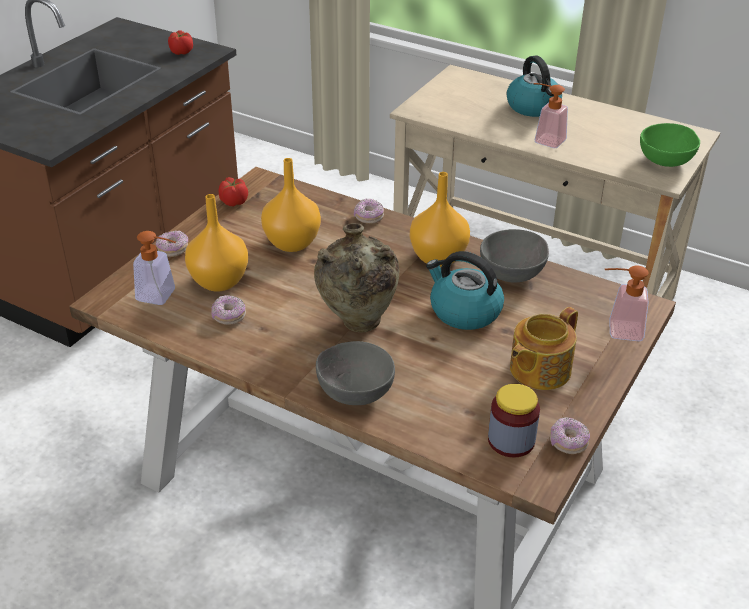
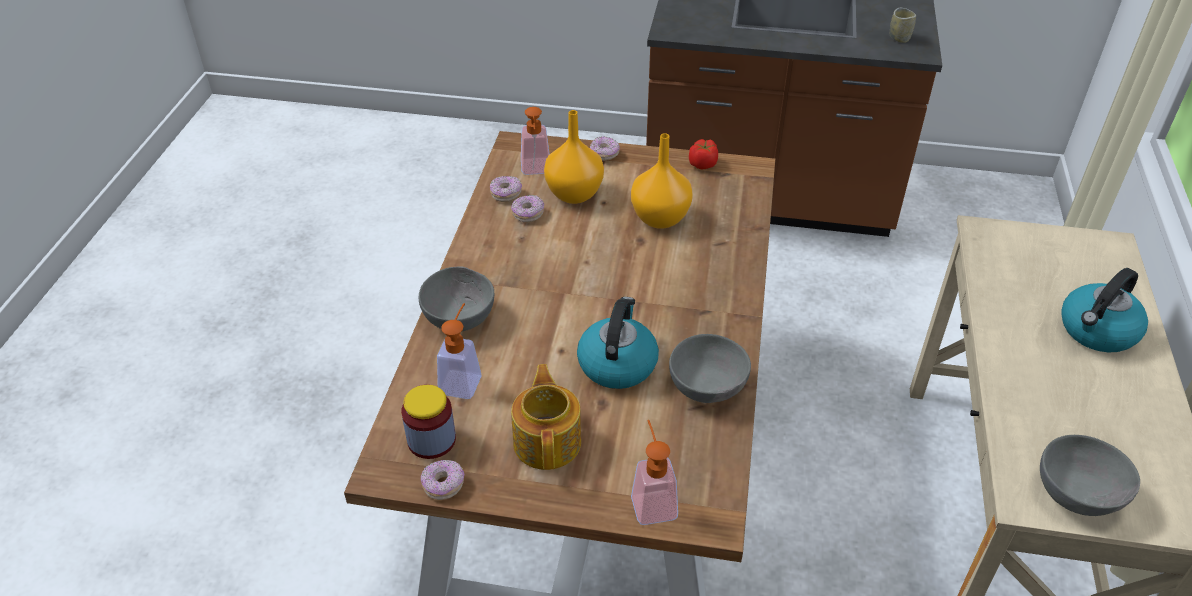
camera: 70 degrees right, 5 degrees up
(181, 52) = (899, 38): tomato -> cup
(357, 325) = (556, 294): beige vase -> none
(368, 217) = (739, 255): donut -> donut (506, 194)
(437, 258) = (699, 322): orange vase -> none
(538, 370) = (548, 441): teapot -> teapot turned 60 degrees clockwise
(544, 140) = (1020, 357): soap dispenser -> soap dispenser (462, 379)
(667, 161) = (1079, 496): green bowl -> grey bowl

